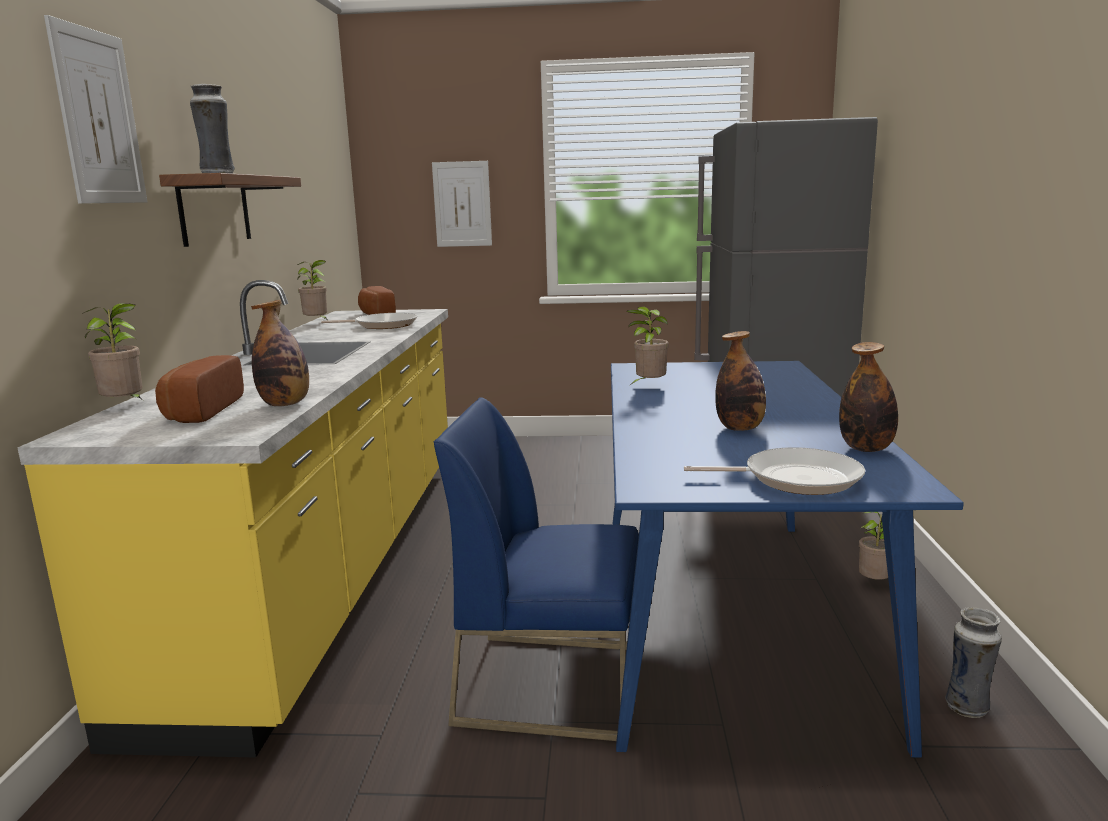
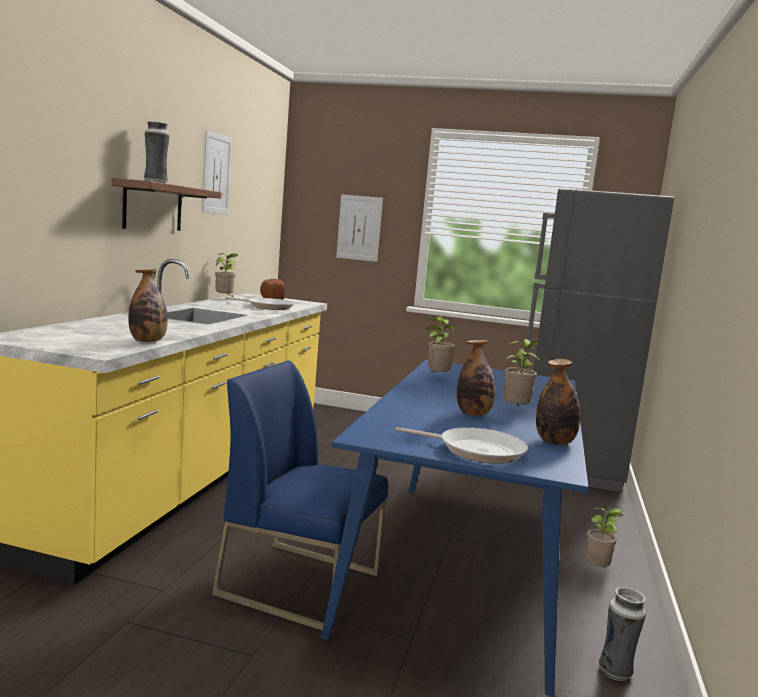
camera: 10 degrees right, 5 degrees down
(98, 117) = (72, 136): picture -> picture (216, 174)
(126, 407) = (49, 327): potted plant -> potted plant (516, 411)
(199, 410) = (90, 336): bread -> none

